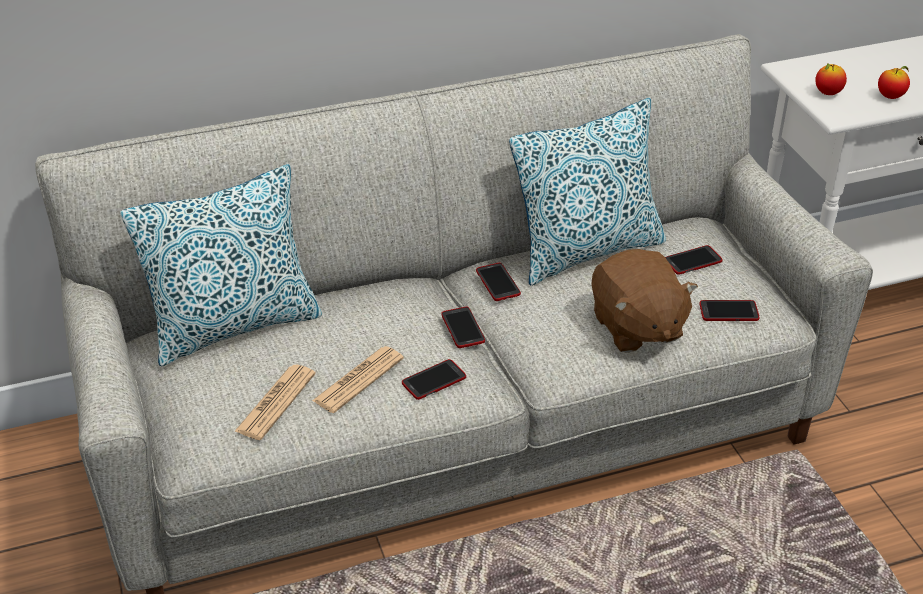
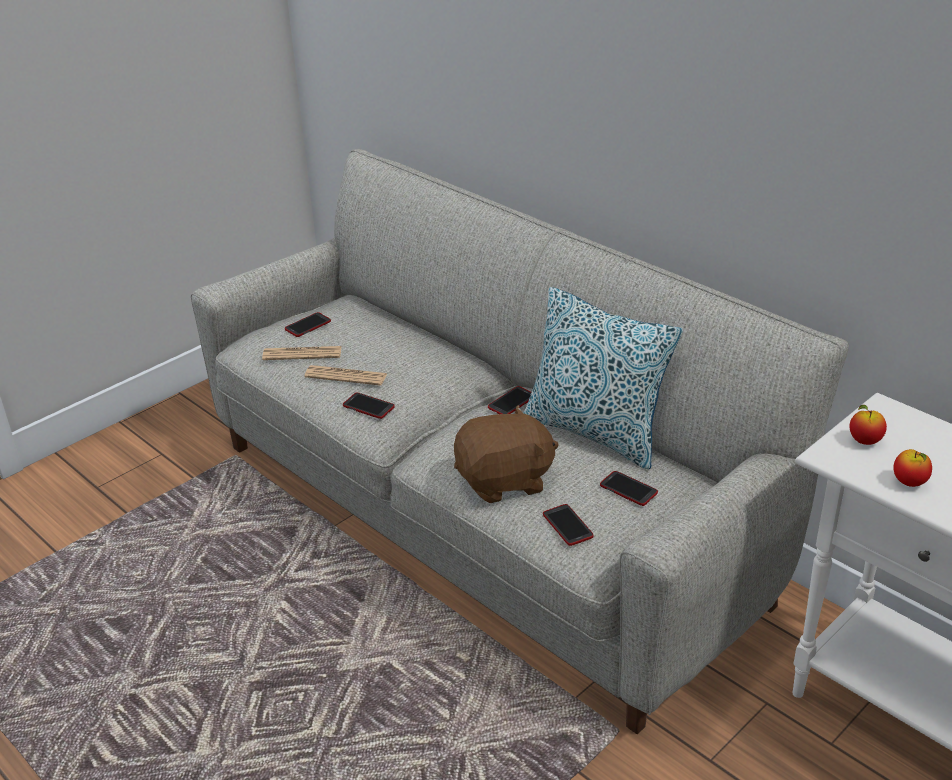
camera: 65 degrees right, 5 degrees down
(234, 326) = (375, 317): pillow -> none
(463, 328) = (443, 404): phone -> phone (308, 325)
(636, 327) = (504, 481): brown plush toy -> brown plush toy turned 150 degrees counterclockwise

